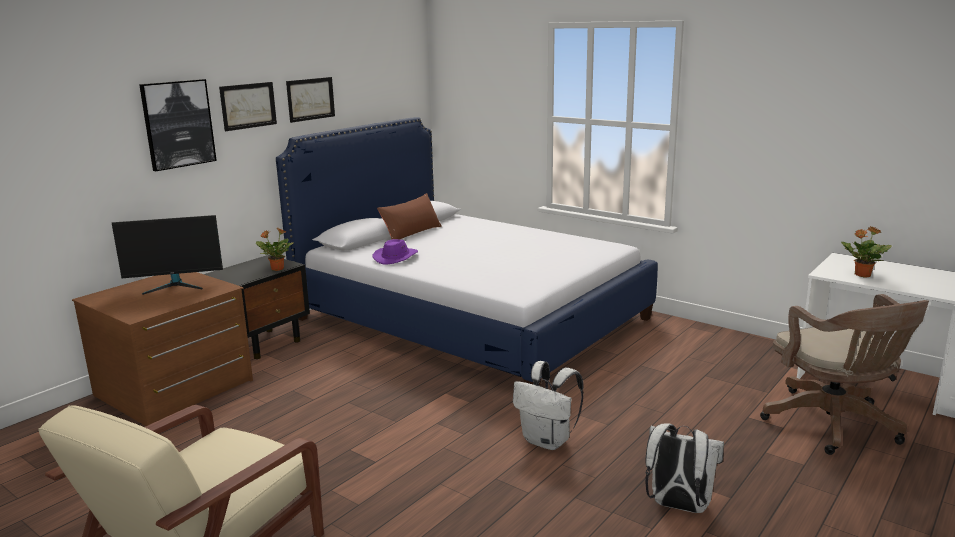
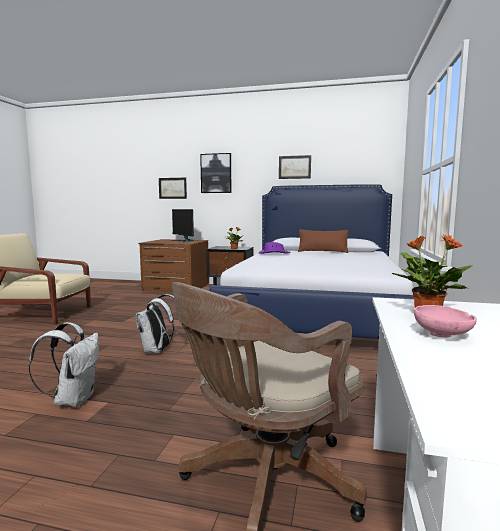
camera: 65 degrees right, 10 degrees down
(248, 106) = (254, 168): picture -> picture (172, 188)
(905, 282) = (443, 336): none -> pink bowl

